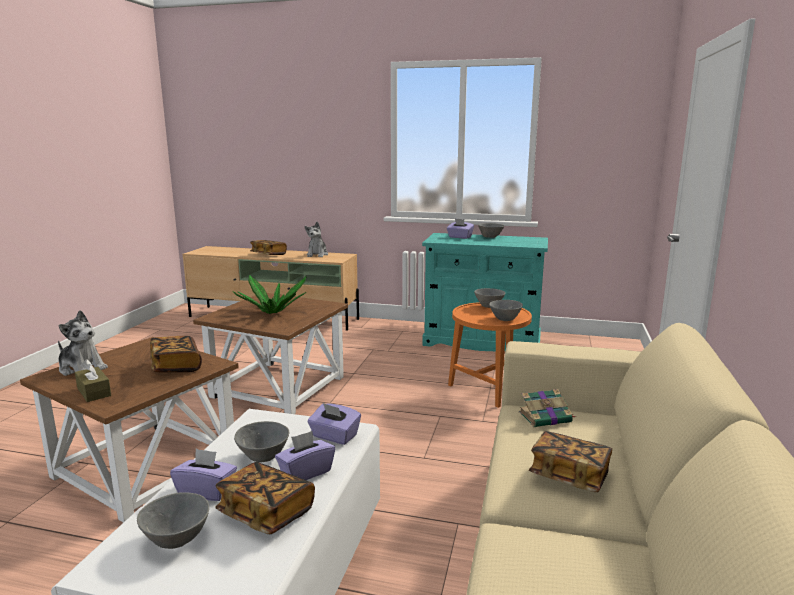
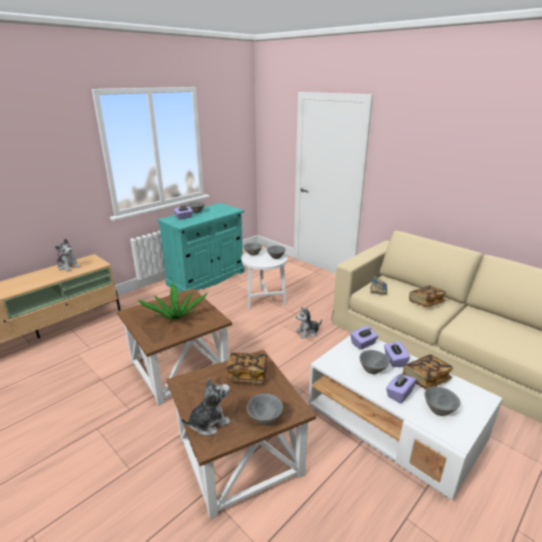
camera: 60 degrees left, 10 degrees up
(94, 392) = (265, 418): brown tissue box -> grey bowl
(268, 255) = (26, 284): book -> none
(443, 444) = (307, 332): none -> plush toy
(487, 389) = (264, 299): orange side table -> white side table

